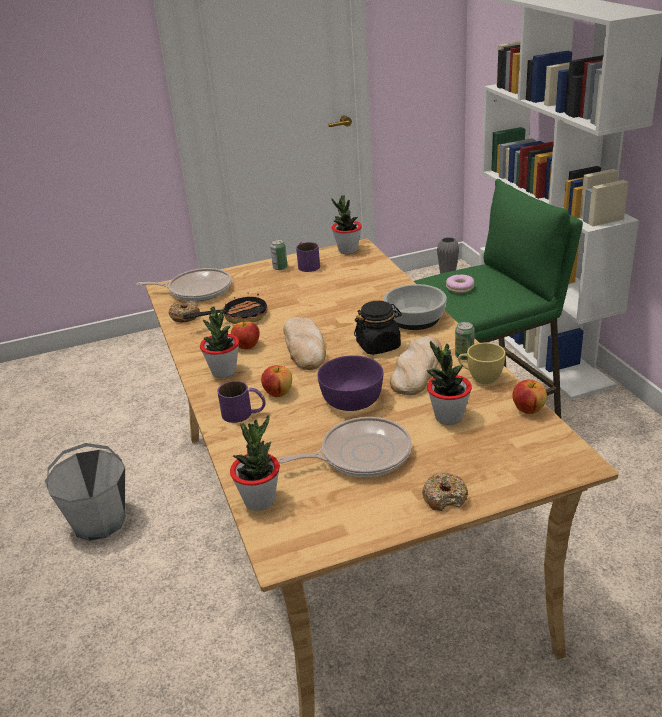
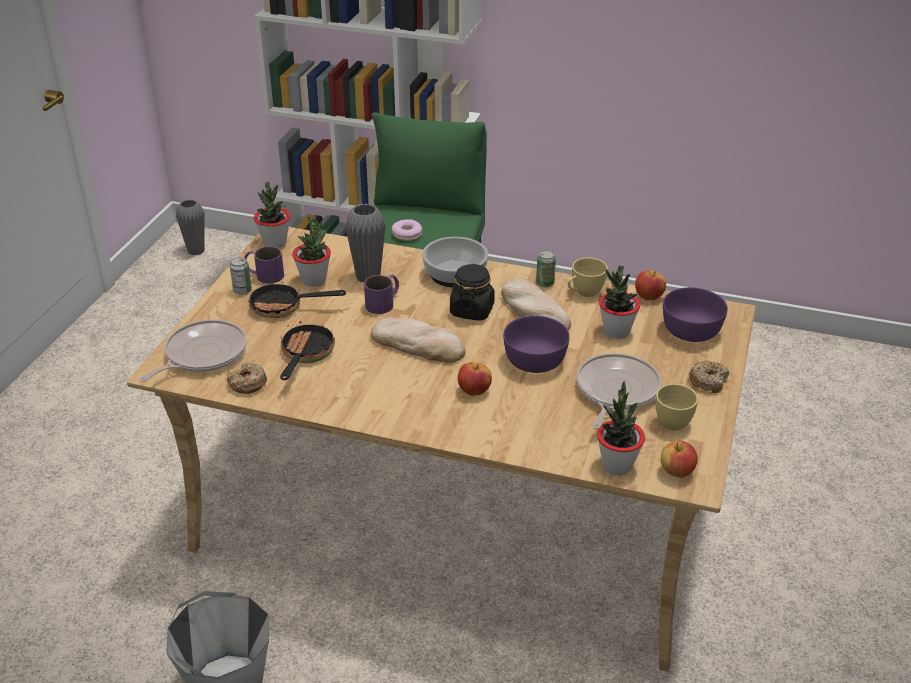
camera: 55 degrees left, 5 degrees up
(224, 372) = (395, 404): potted plant -> potted plant (314, 280)
(244, 413) = (482, 421): purple mug -> purple mug (384, 302)
(247, 346) = (368, 373): apple -> apple (676, 472)
(281, 287) = (284, 307): none -> frying pan
(358, 293) = (368, 277): none -> grey vase
(360, 505) = (676, 421): none -> yellow cup
(512, 454) = (692, 331): none -> purple bowl

